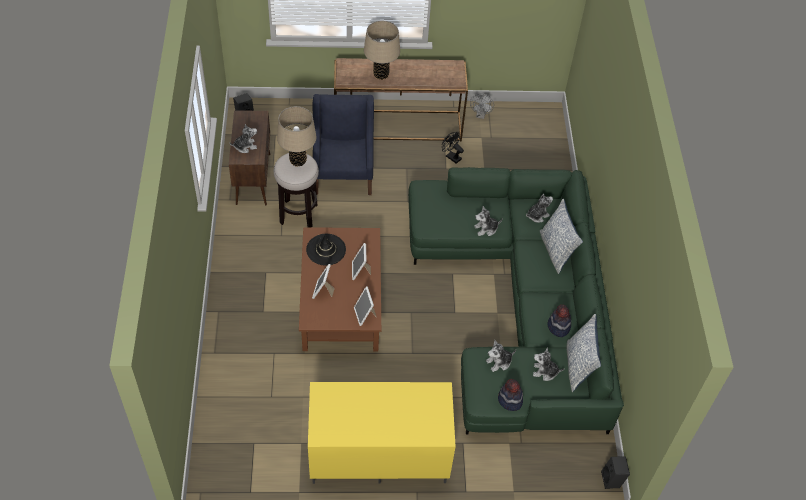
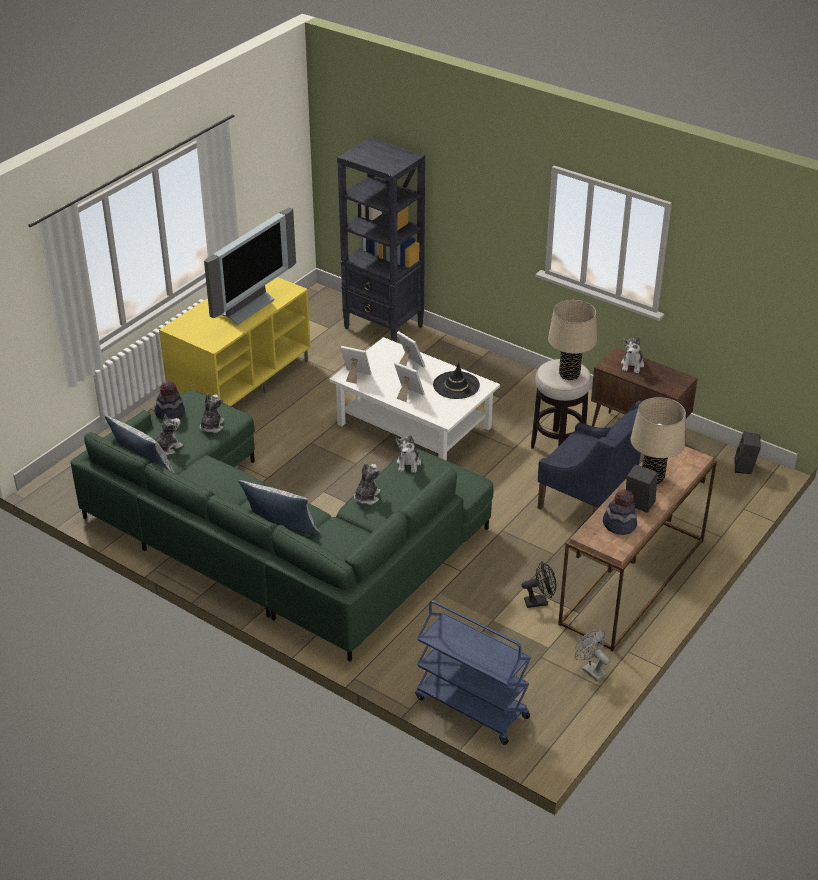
camera: 130 degrees right, 15 degrees down
(224, 402) = (384, 327): none -> black bookcase
(341, 304) = (413, 426): brown coffee table -> white coffee table
(373, 406) = (245, 307): none -> television
(537, 215) = (341, 543): plush toy -> plush toy (409, 463)
(552, 147) = (470, 707): none -> blue cart
(558, 326) = (197, 479): hat -> hat (619, 524)
(612, 480) = (45, 494): black speaker -> black speaker (637, 505)

